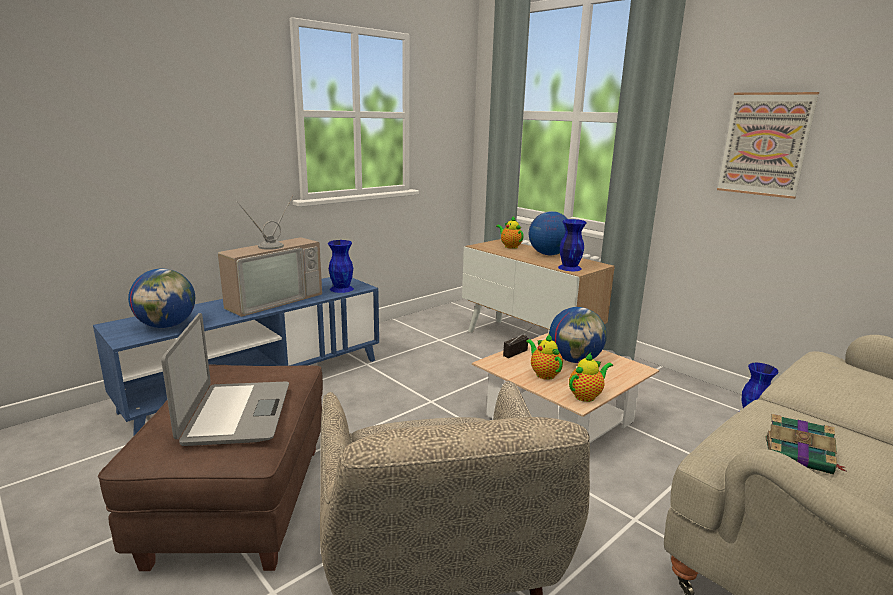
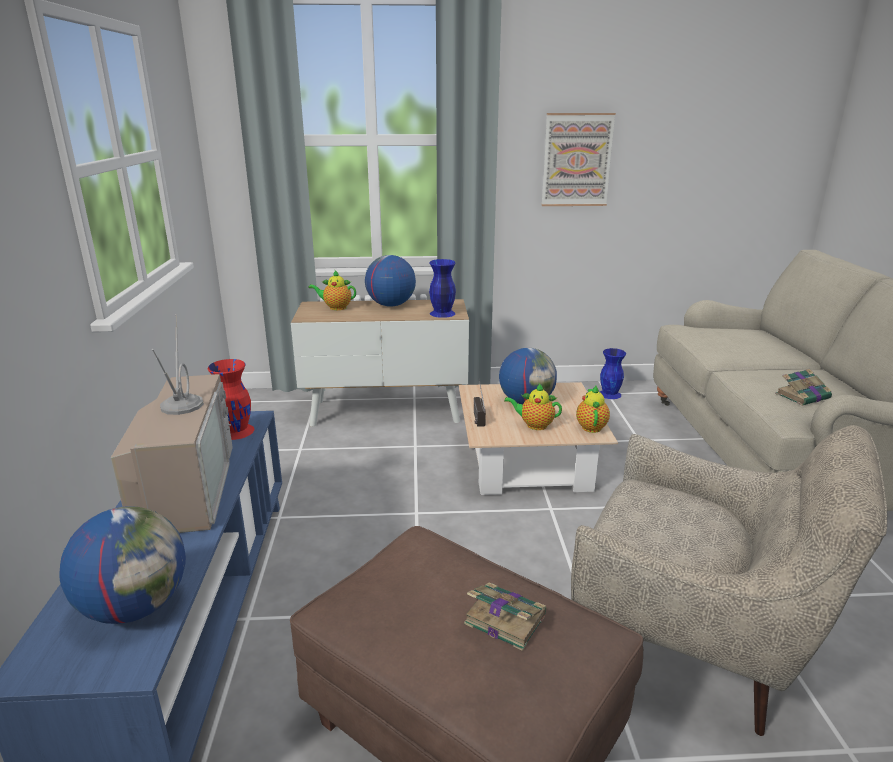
camera: 50 degrees left, 5 degrees up
(236, 413) = (503, 618): laptop -> book
(342, 289) = (236, 431): blue vase -> red vase

